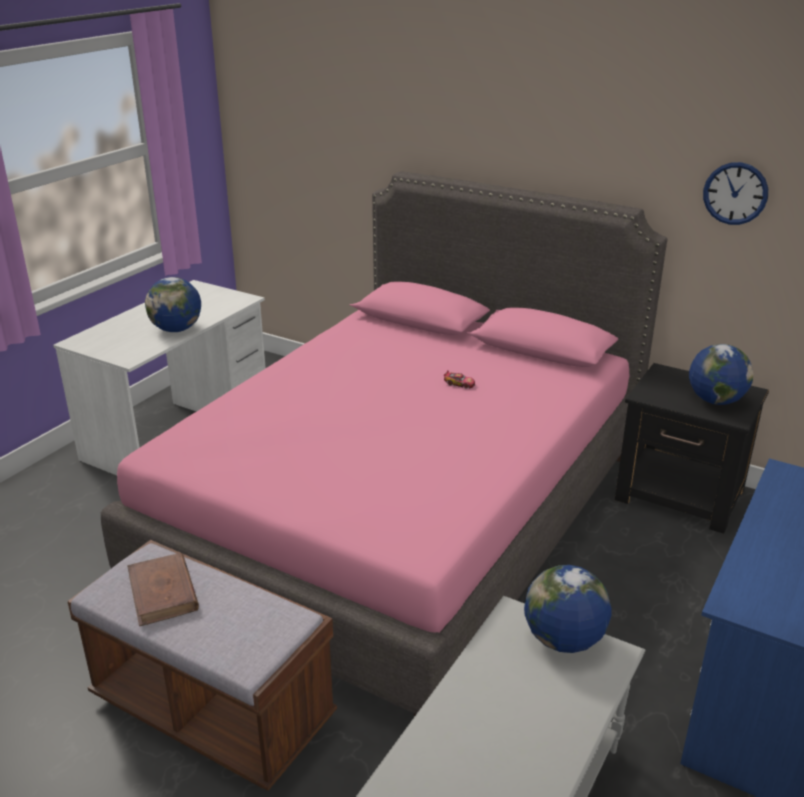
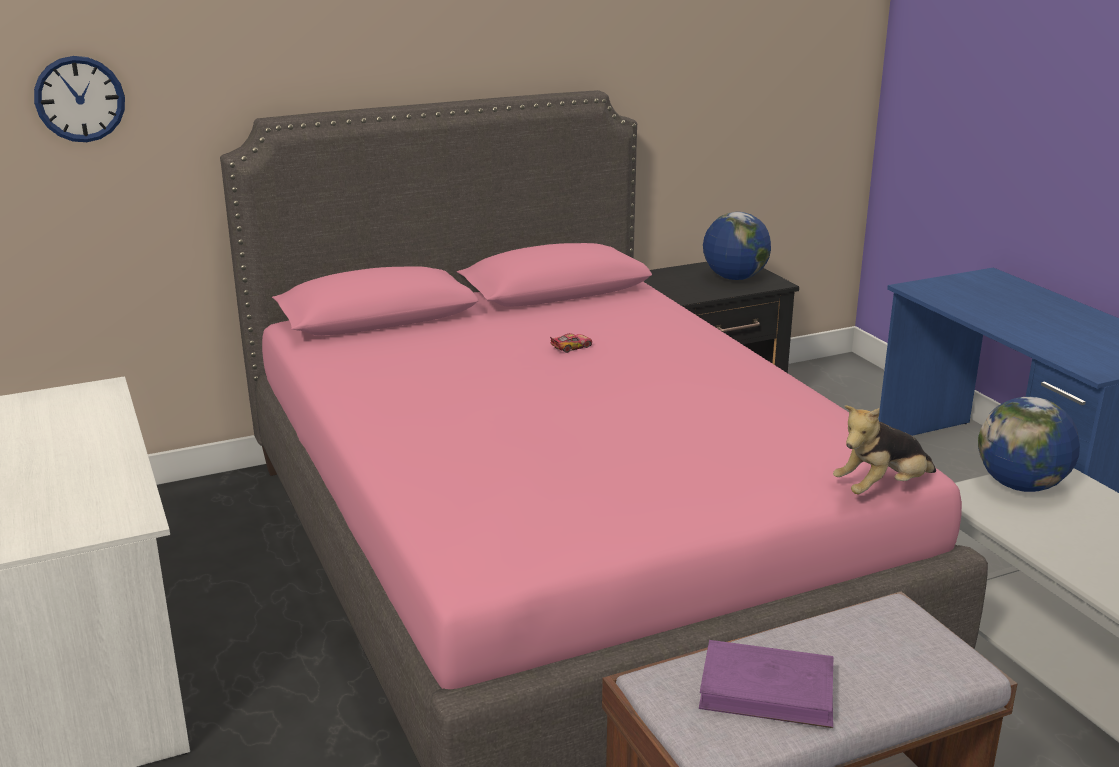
camera: 55 degrees left, 5 degrees down
(163, 593) = (767, 690): brown book -> purple book
(176, 329) = (103, 459): globe -> none
(384, 552) = (882, 489): none -> plush toy
(735, 193) = (683, 50): wall clock -> wall clock (80, 99)

